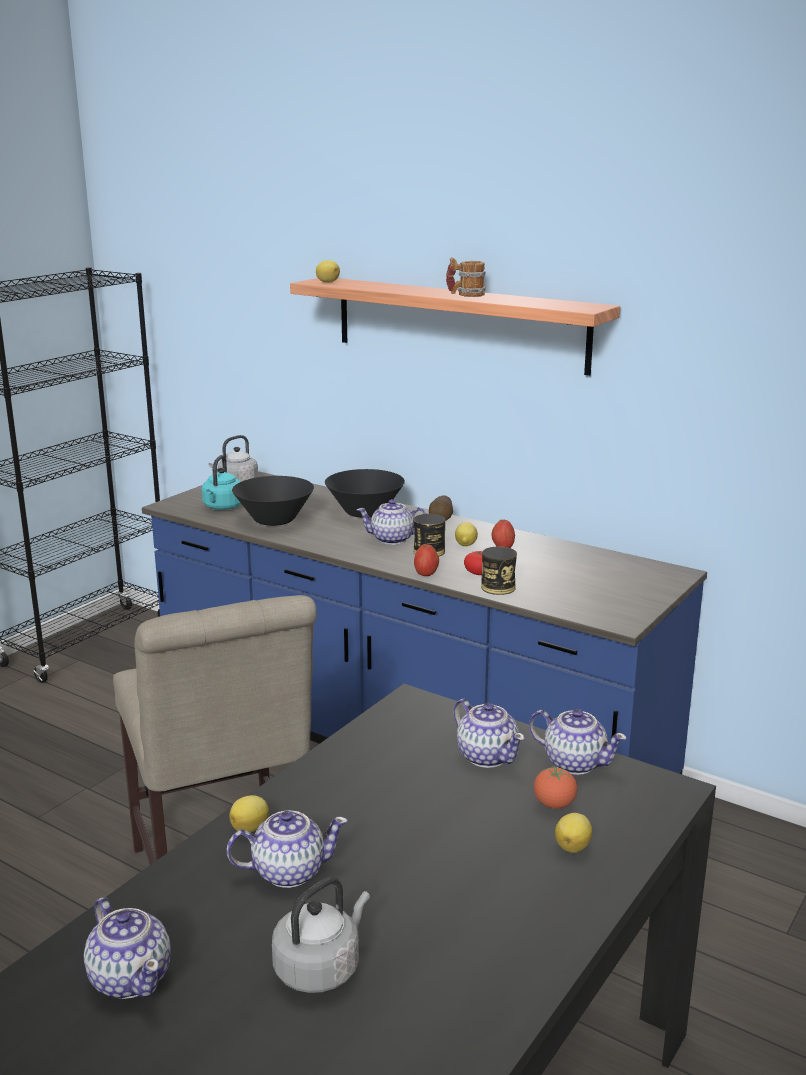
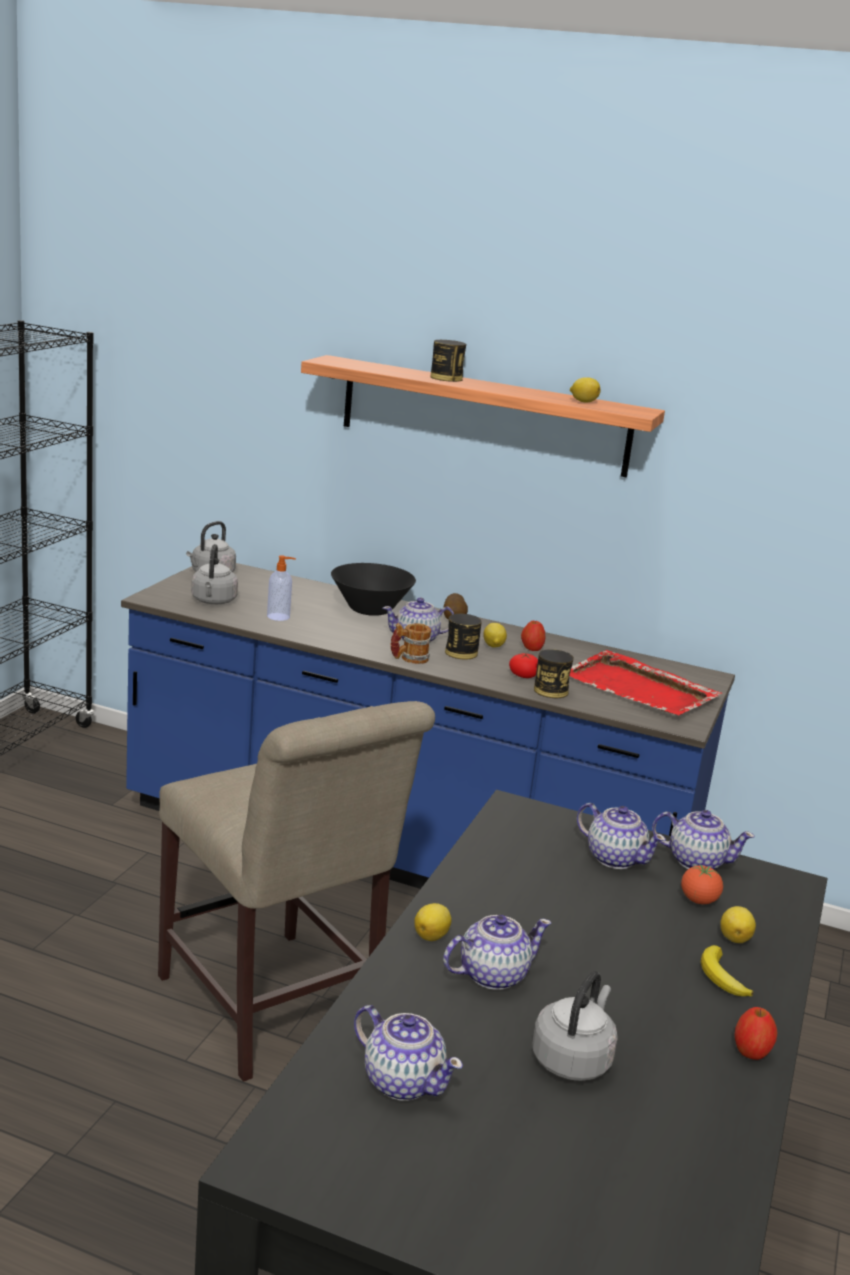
camera: 15 degrees left, 0 degrees up
(222, 507) = (213, 601): turquoise kettle -> grey kettle
(274, 520) = (279, 617): black bowl -> soap dispenser
(327, 282) = (341, 362): lemon -> lemon (583, 401)
(417, 289) = (446, 378): none -> can
(426, 573) = (472, 676): apple -> apple (751, 1052)
(465, 295) = (503, 388): mug -> mug (409, 659)
(535, 888) = (721, 976): none -> banana
(593, 586) = (640, 689): none -> red tray

